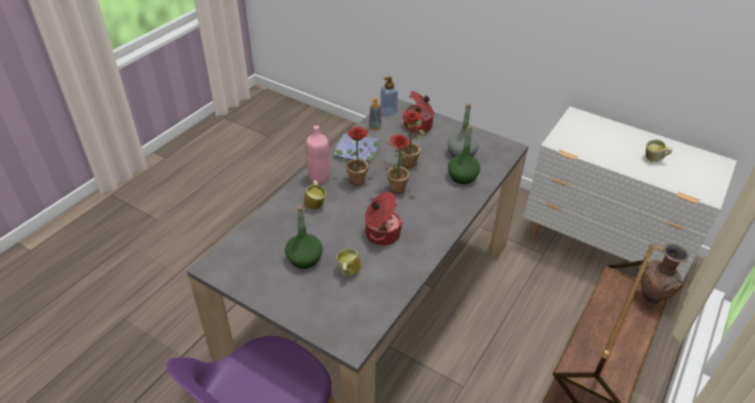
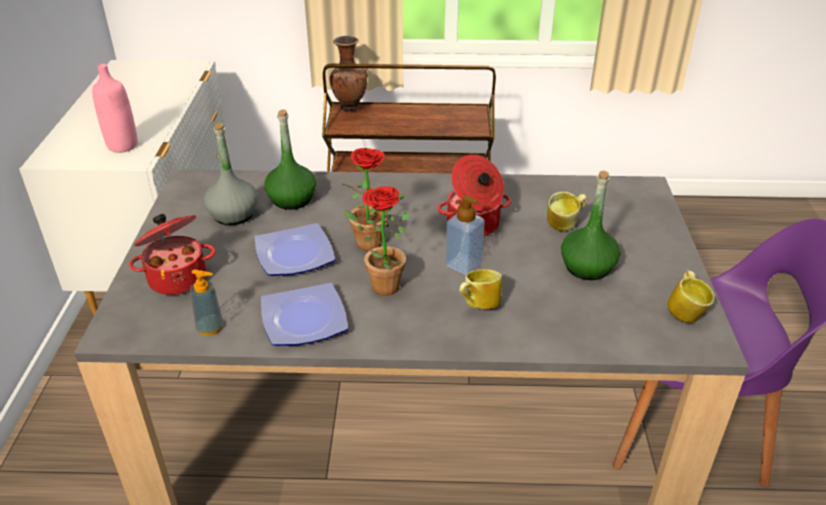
camera: 120 degrees left, 5 degrees down
(319, 177) = (415, 331): pink bottle -> pink bottle (122, 146)
(388, 112) = (144, 330): soap dispenser -> soap dispenser (463, 265)
(408, 161) = (293, 254): potted plant -> plate
(654, 159) = (139, 97): mug -> mug (686, 312)

